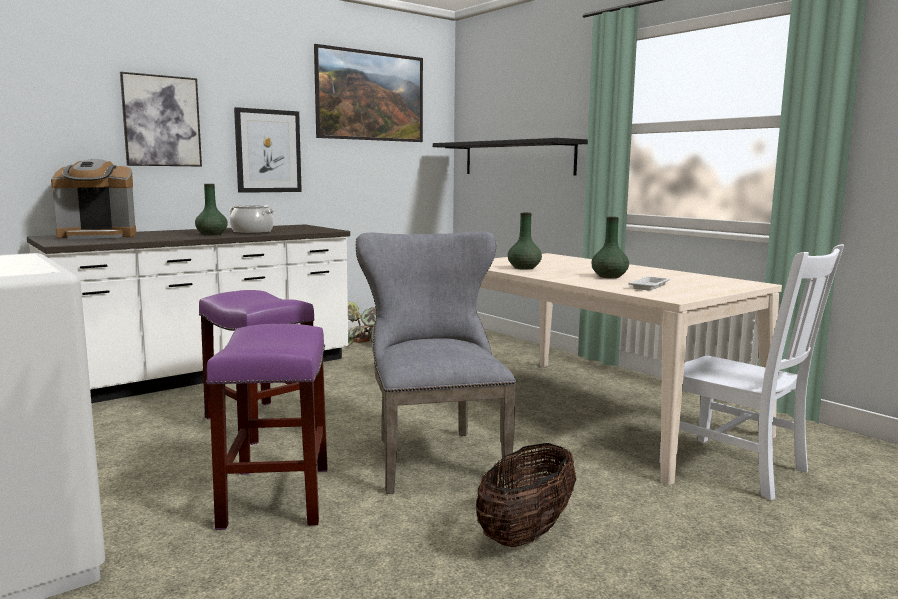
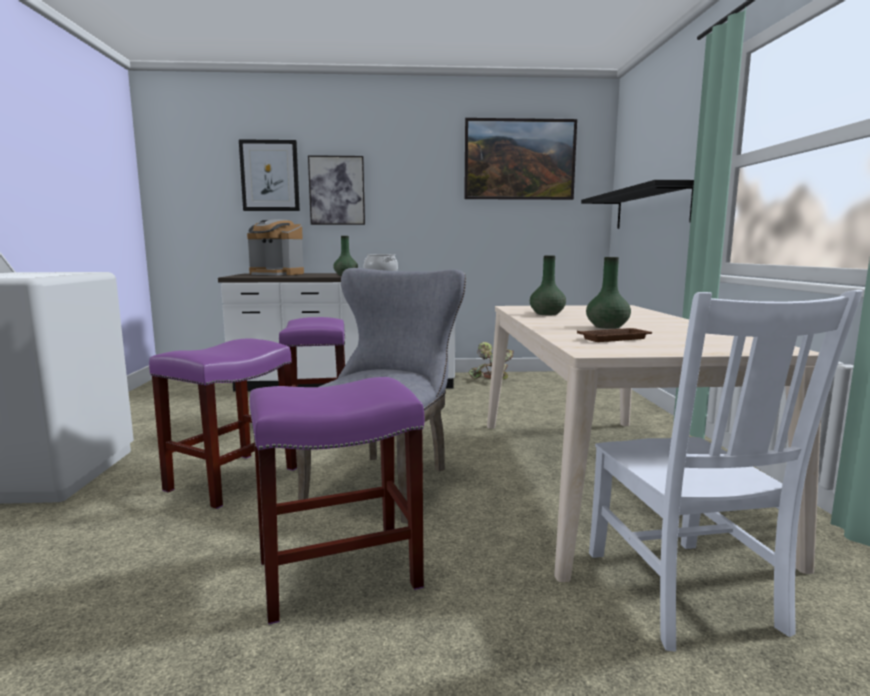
camera: 35 degrees right, 0 degrees up
(268, 151) = (420, 211): picture -> picture (270, 176)
(526, 532) = (337, 574): basket -> purple stool
(649, 286) = (615, 338): white tray -> brown tray

